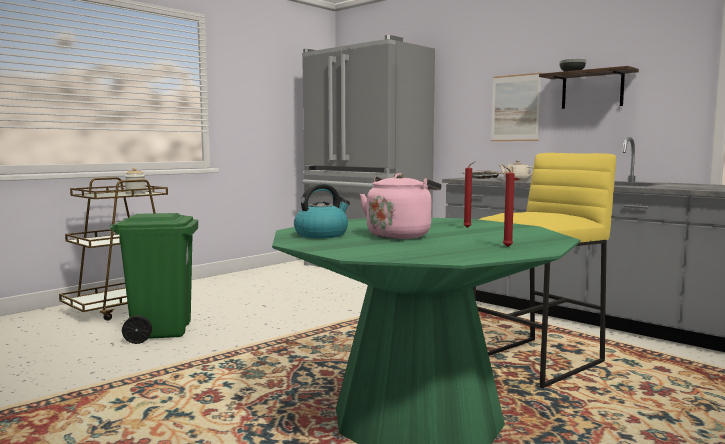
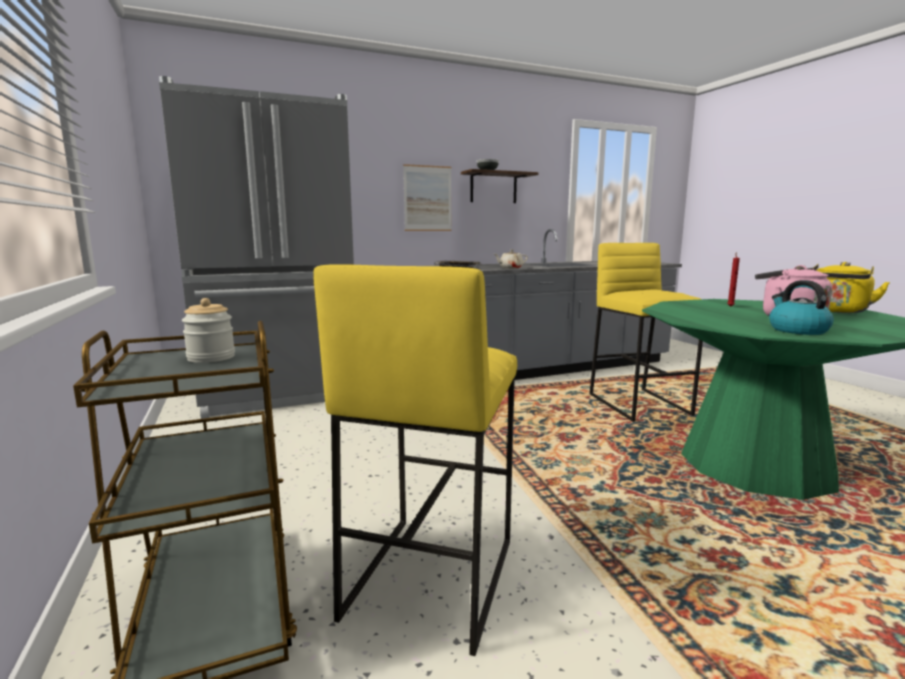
camera: 65 degrees left, 5 degrees up
(161, 331) = (429, 576): green trash can -> yellow stool
(505, 247) = (837, 311): red candle -> yellow kettle

